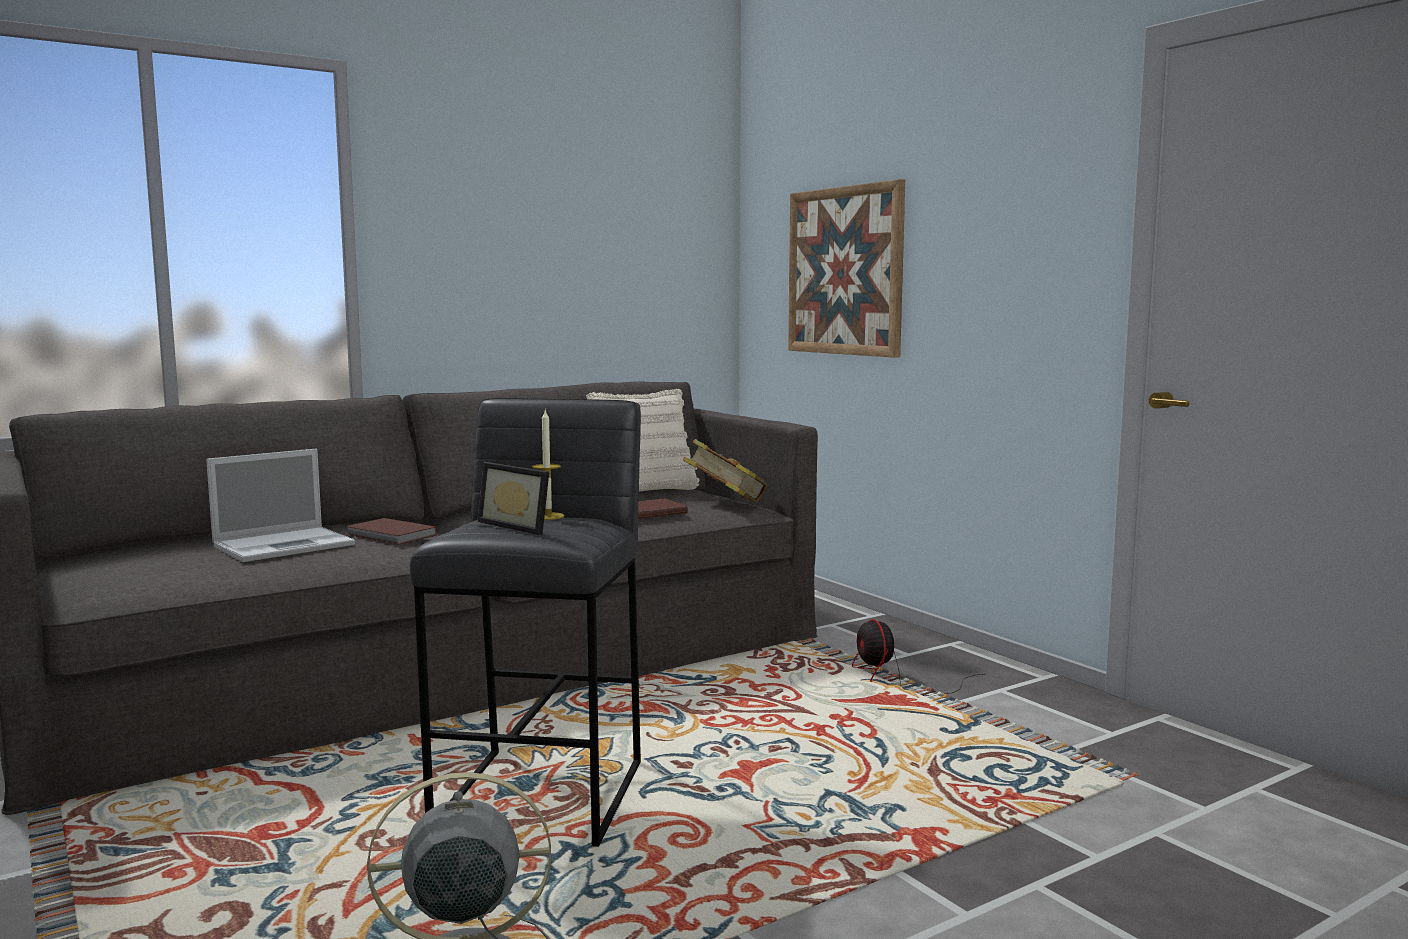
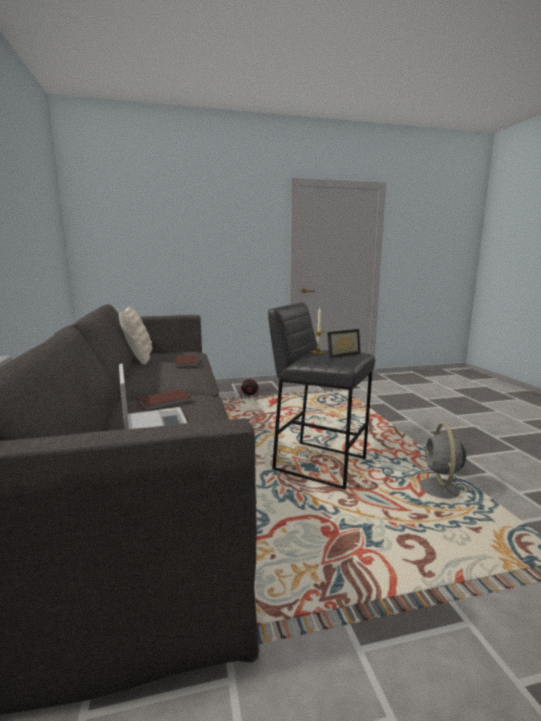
camera: 70 degrees left, 5 degrees up
(725, 503) = (179, 353): book -> none
(844, 271) = (154, 249): picture -> none

